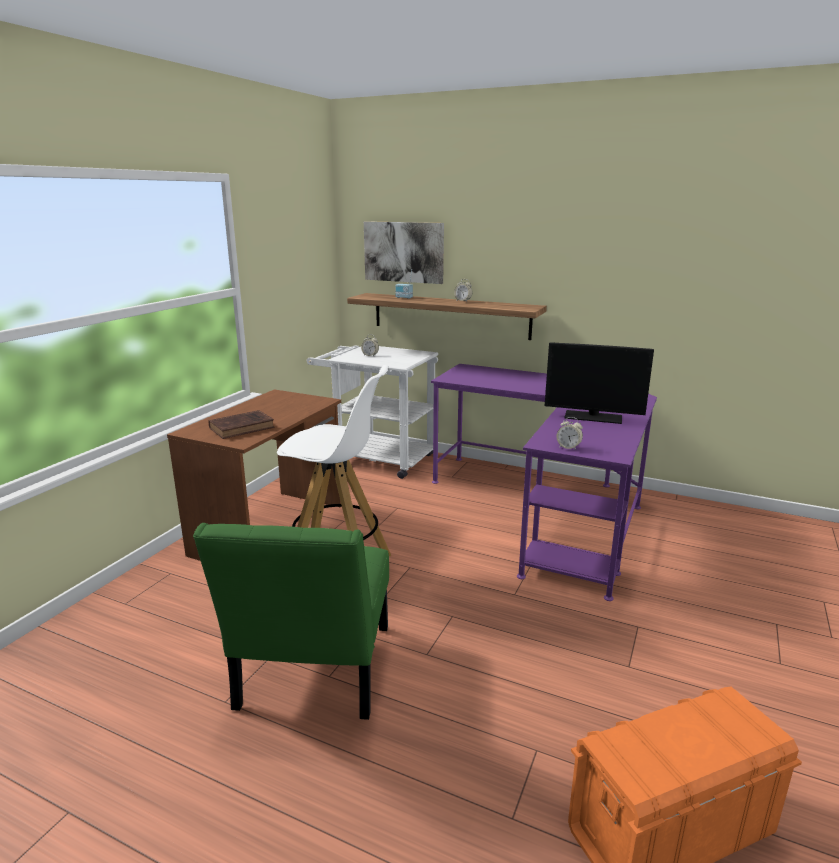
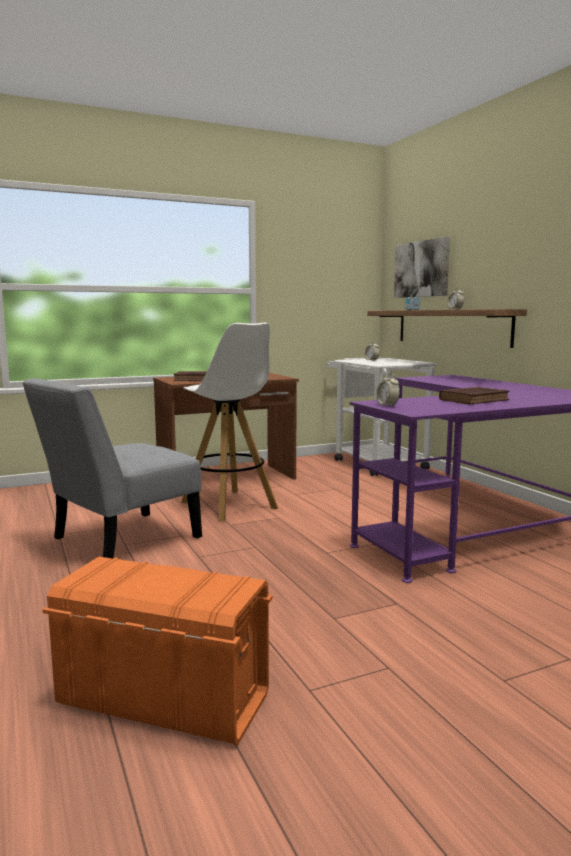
camera: 40 degrees right, 10 degrees down
(313, 673) = (119, 540): green chair -> grey chair
(593, 417) = (475, 400): monitor -> brown book

